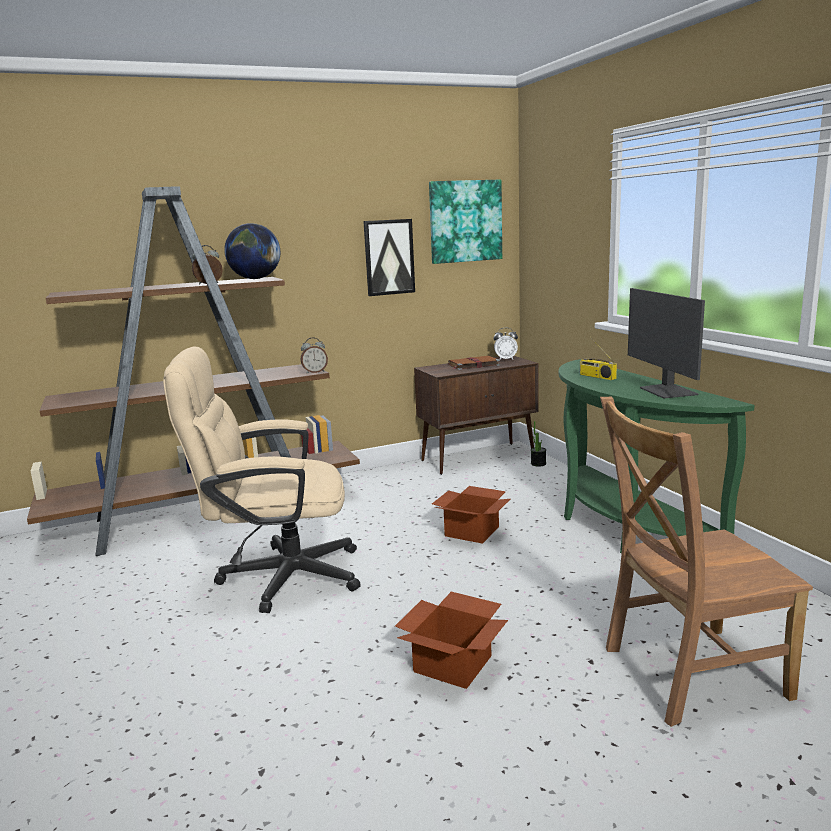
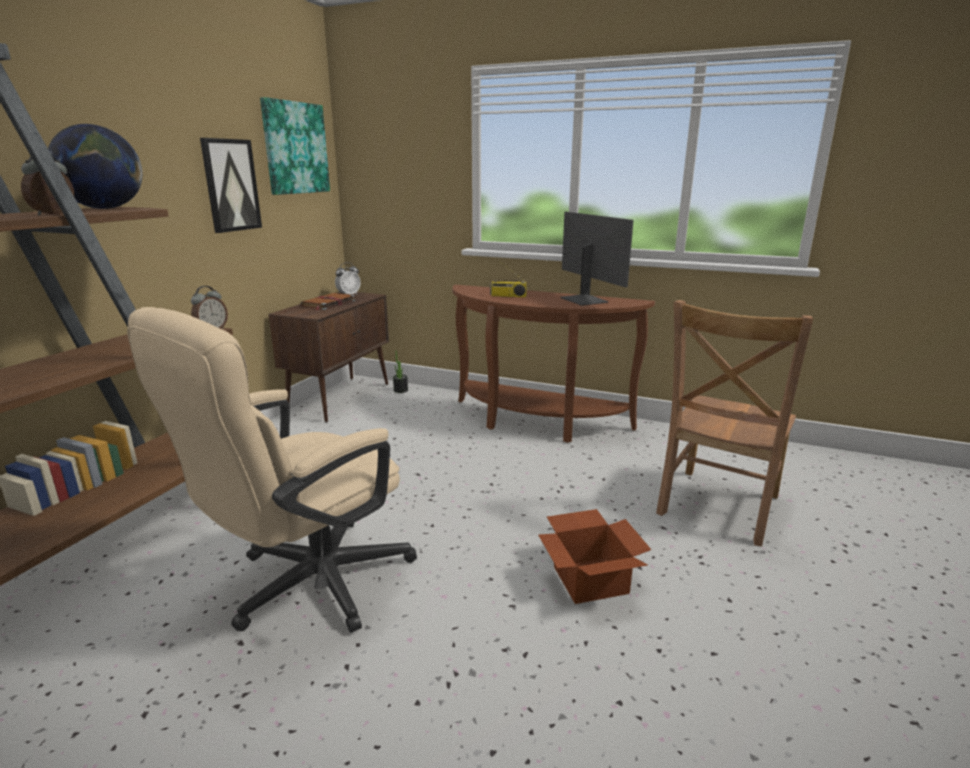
camera: 45 degrees left, 5 degrees up
(473, 531) = (434, 463): cardboard box -> none
(621, 528) = (536, 423): green console table -> brown console table
(666, 391) = (584, 300): monitor -> monitor turned 150 degrees counterclockwise

